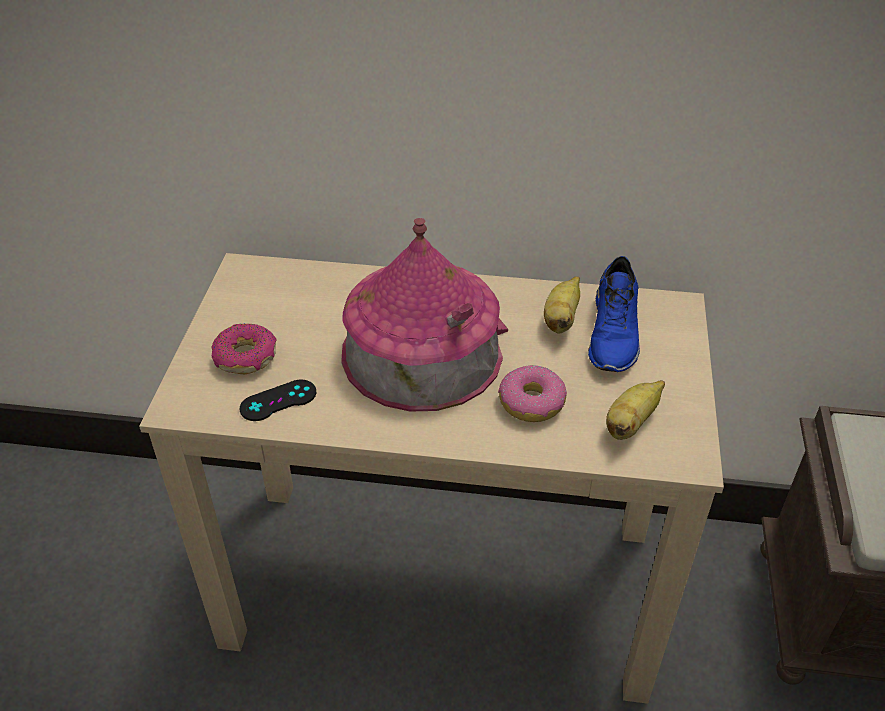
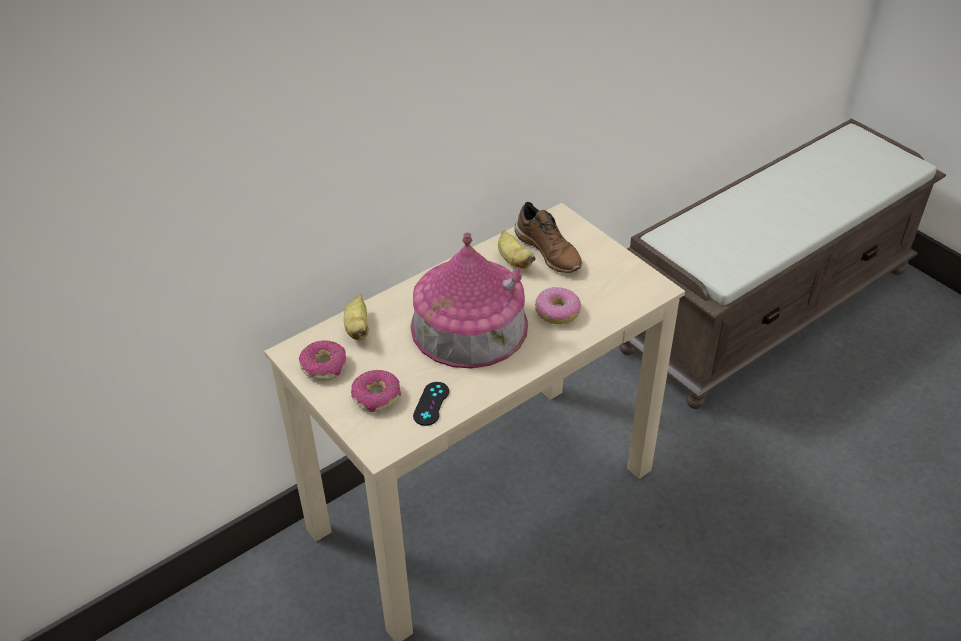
camera: 45 degrees left, 0 degrees up
(248, 298) = (324, 365): none -> donut
(615, 334) = (549, 251): blue shoe -> brown shoe
(631, 423) = (613, 289): banana -> banana (358, 328)

